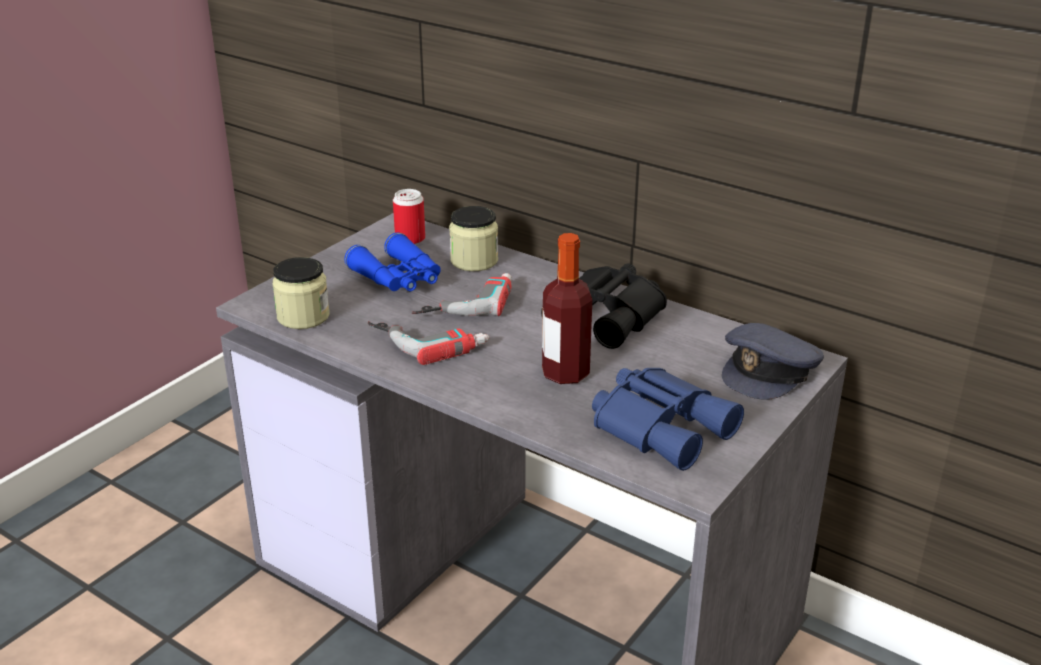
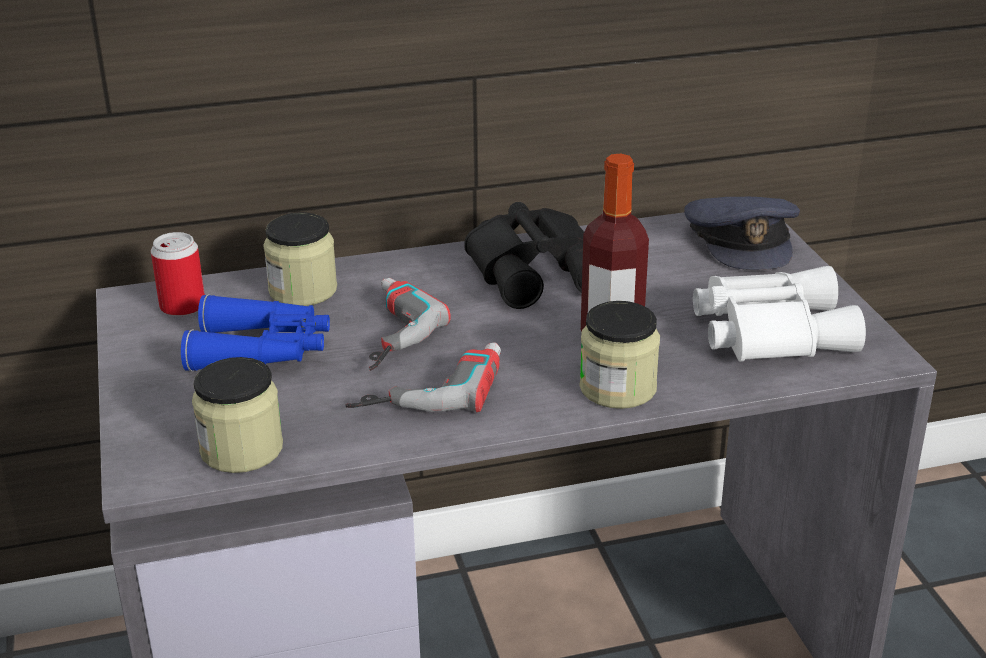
camera: 50 degrees left, 0 degrees up
(510, 398) = (618, 388): none -> jar
(662, 425) = (768, 329): blue binoculars -> white binoculars

